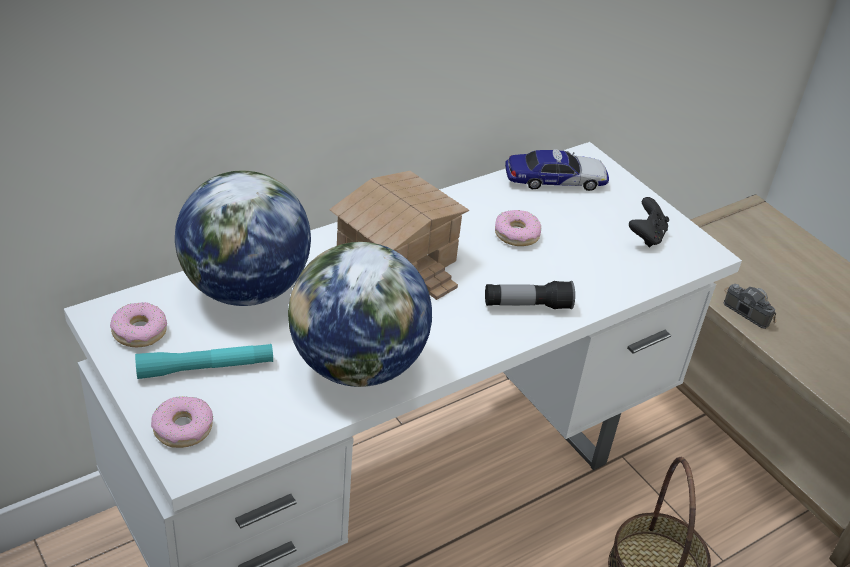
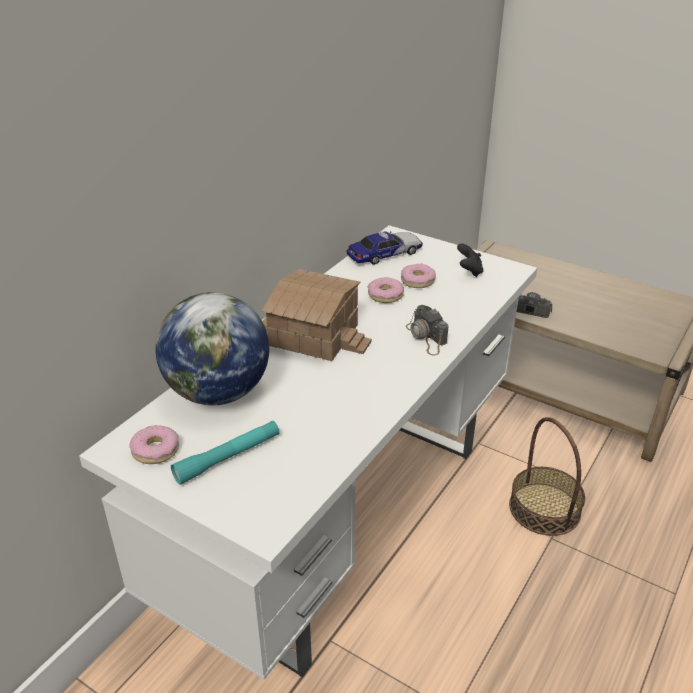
camera: 20 degrees left, 5 degrees down
(183, 428) = (241, 507): donut -> donut (417, 281)
(357, 366) = (340, 416): globe -> none
(527, 305) = (426, 337): flashlight -> camera

